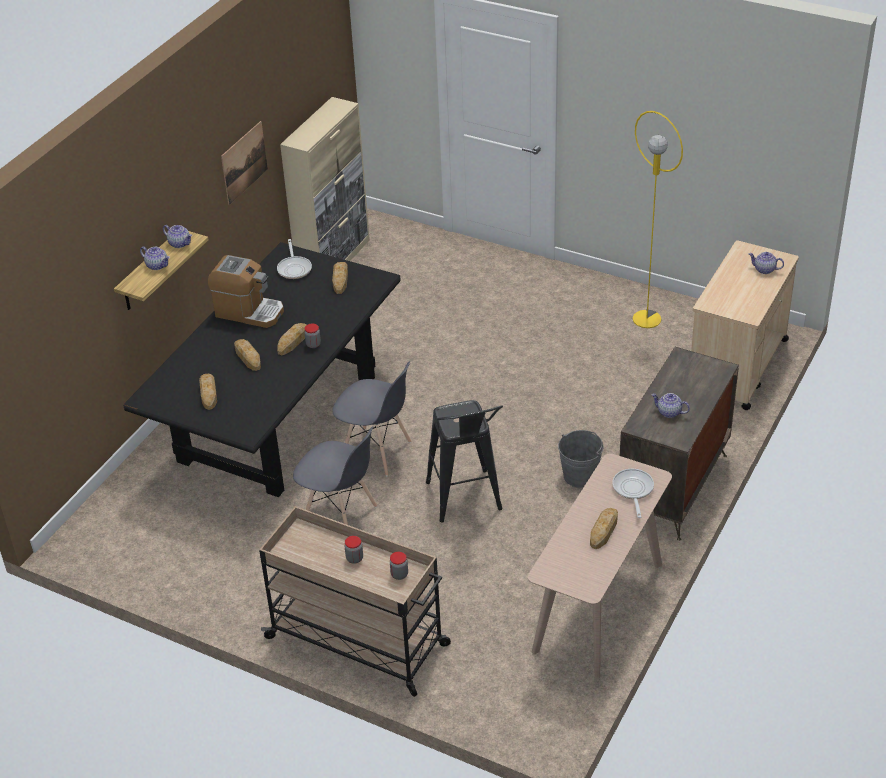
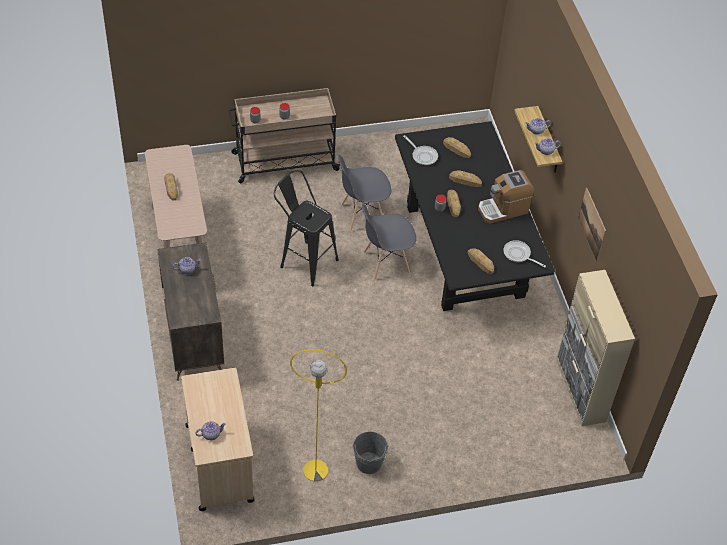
camera: 135 degrees right, 10 degrees up
(579, 476) = (255, 314): grey bucket -> grey bucket (368, 463)
(633, 490) = (173, 218): frying pan -> frying pan (423, 156)

